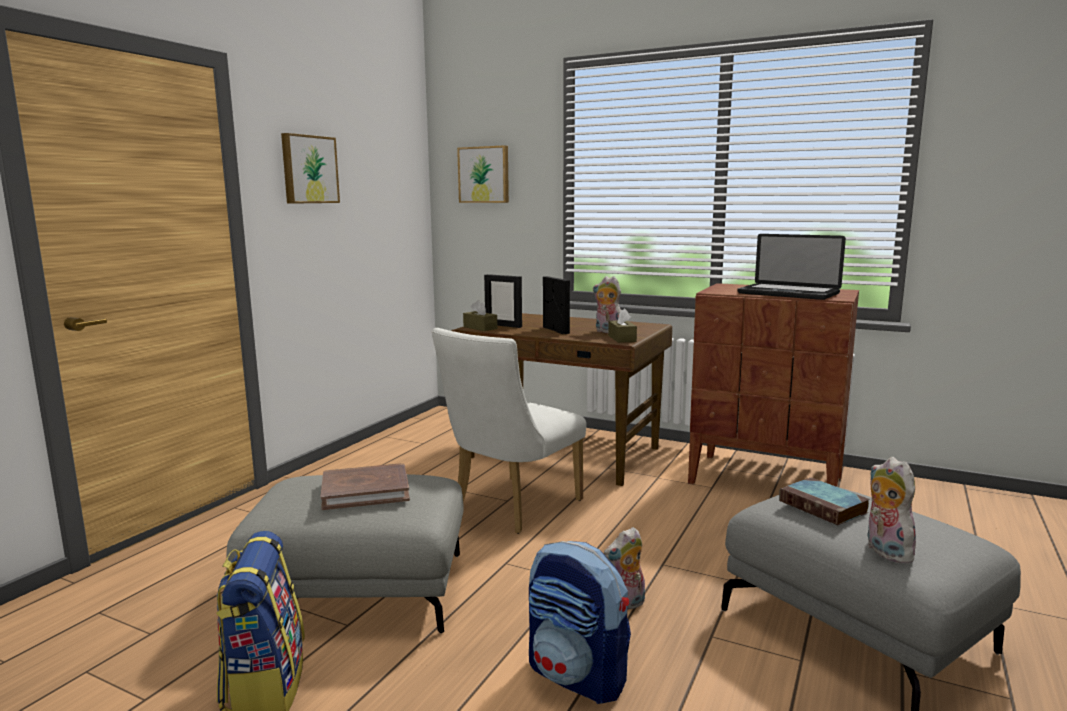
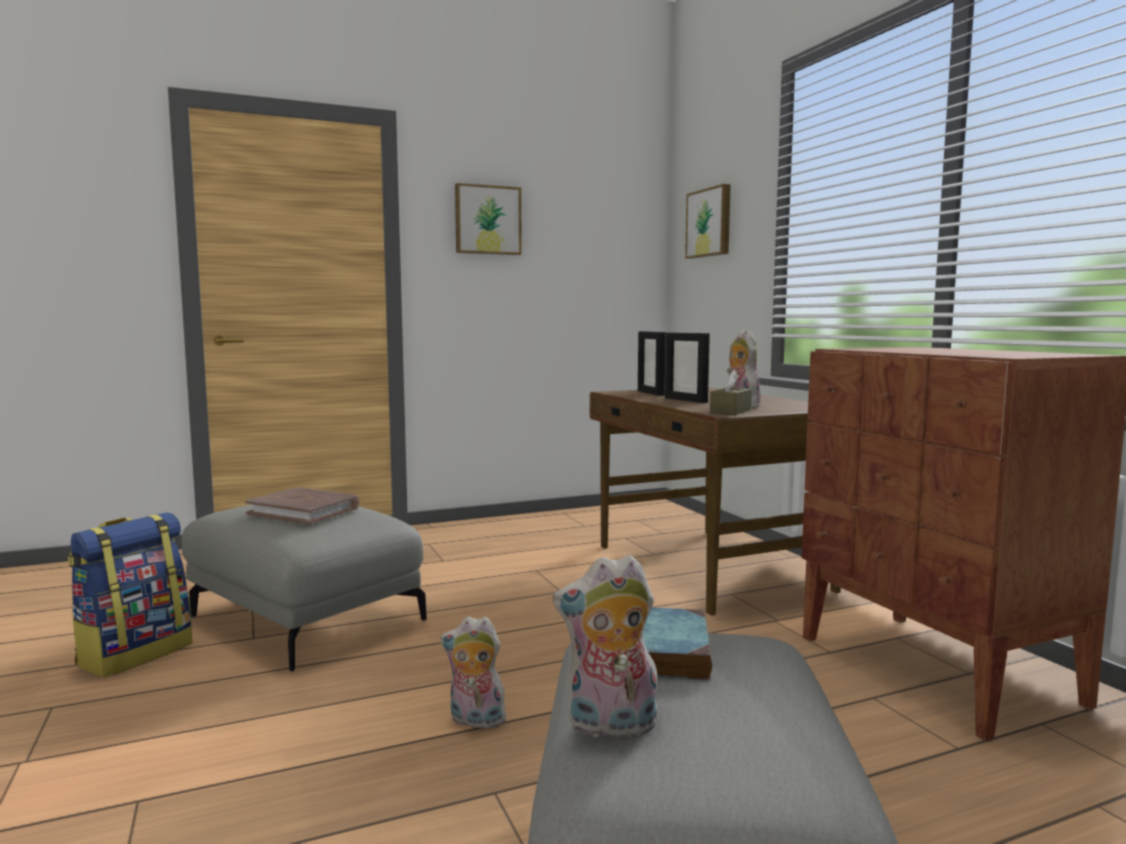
camera: 40 degrees right, 5 degrees down
(480, 328) = (619, 392): brown tissue box -> none
(510, 508) = (550, 599): white chair -> none
(555, 330) = (686, 400): picture frame -> picture frame turned 135 degrees clockwise
(578, 676) = (307, 756): backpack -> none
(788, 293) = (954, 352): laptop -> none
(884, 551) = (610, 727): plush toy -> plush toy turned 120 degrees counterclockwise

